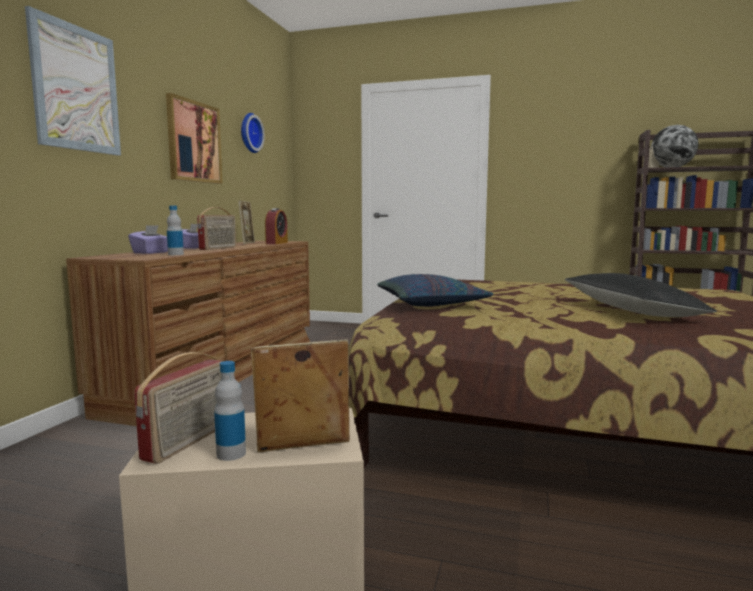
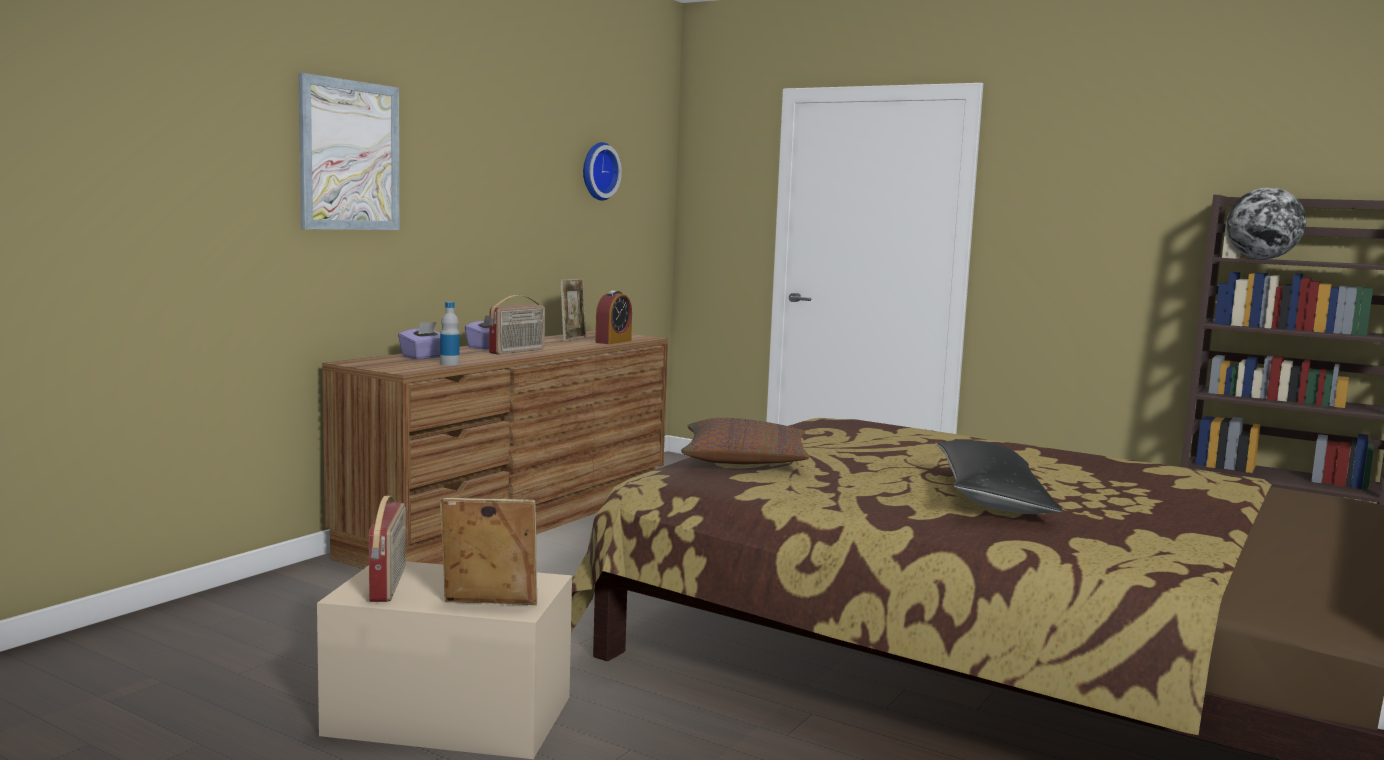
camera: 15 degrees right, 0 degrees up
(189, 442) = (389, 584): radio -> radio turned 45 degrees counterclockwise
(193, 142) = (505, 197): picture -> none
(231, 454) = (420, 599): bottle -> none
(432, 304) = (745, 460): blue pillow -> brown pillow

